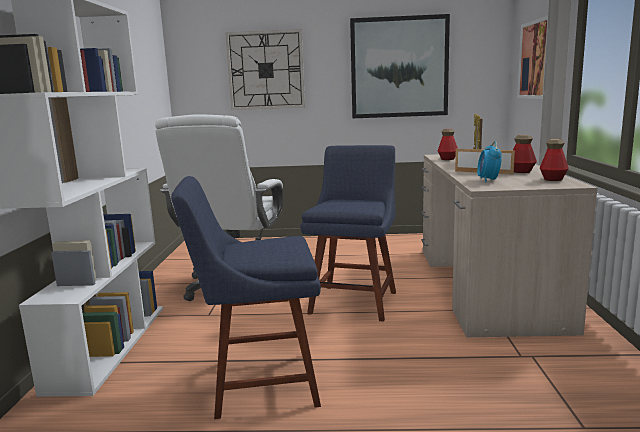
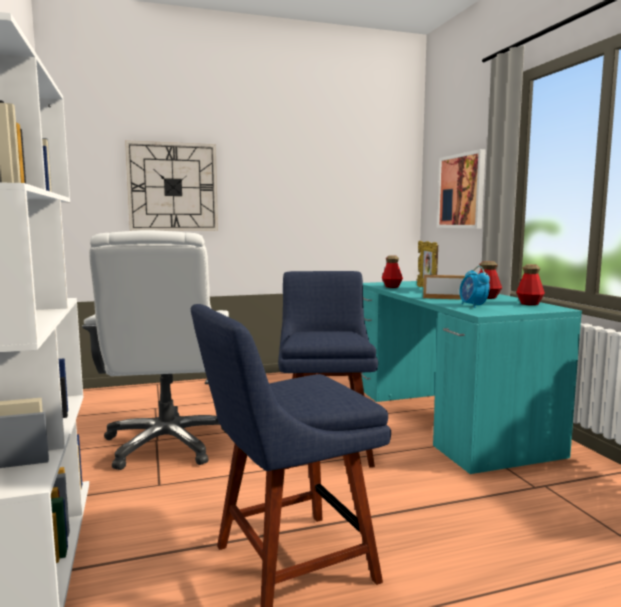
camera: 20 degrees left, 5 degrees down
(399, 67) = (318, 192): picture -> none
(485, 285) = (443, 416): beige desk -> turquoise desk

